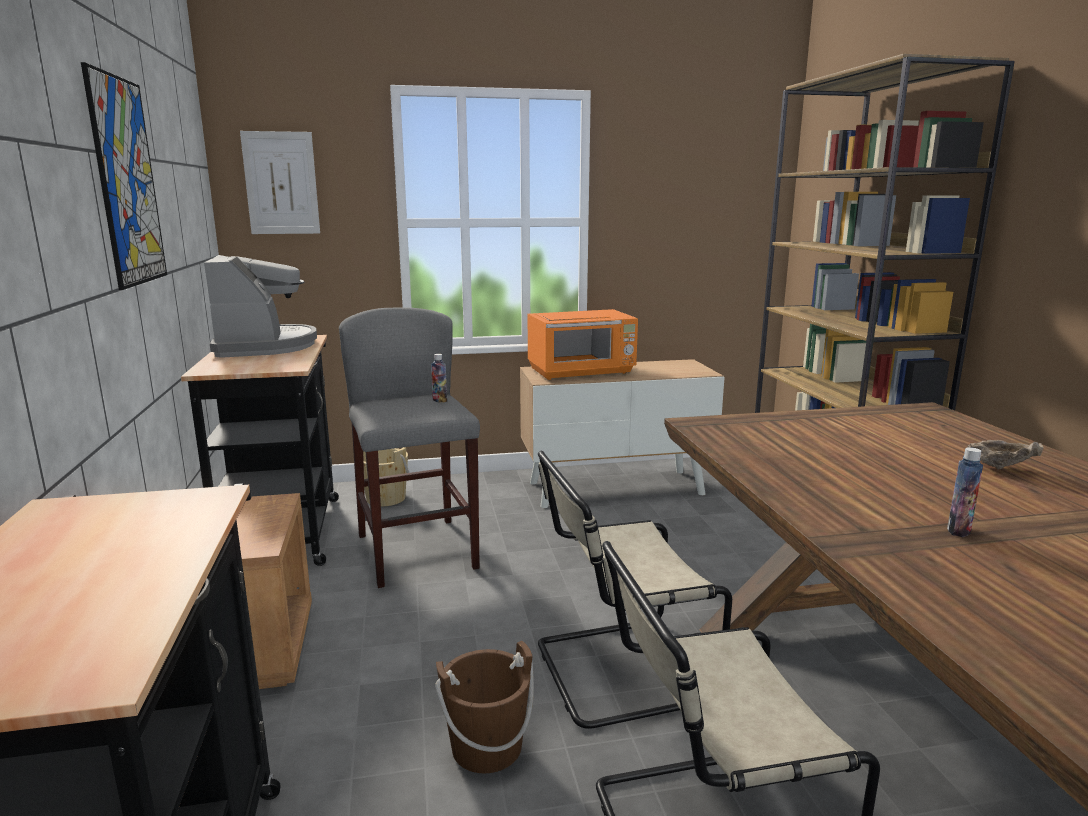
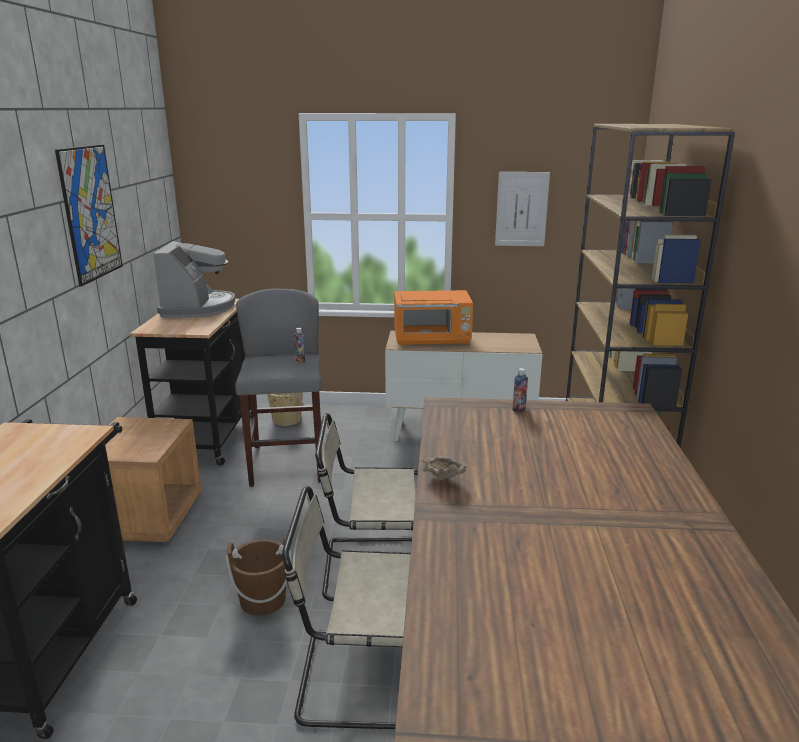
camera: 15 degrees right, 5 degrees up
(281, 183) = (221, 186): picture -> picture (521, 209)
(958, 530) = (519, 512): bottle -> bottle (519, 409)
(1000, 468) = (618, 469): beige bowl -> beige bowl (443, 479)

